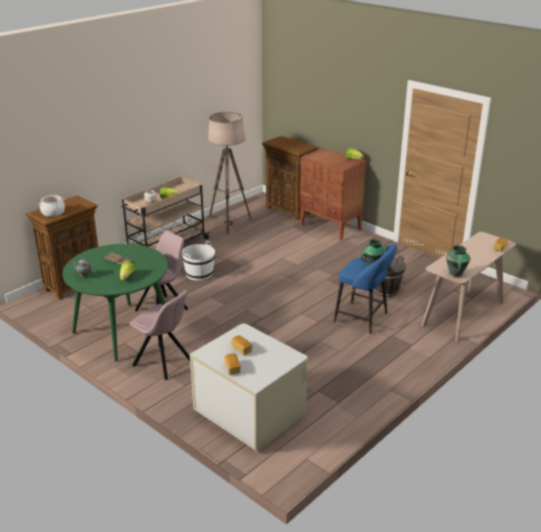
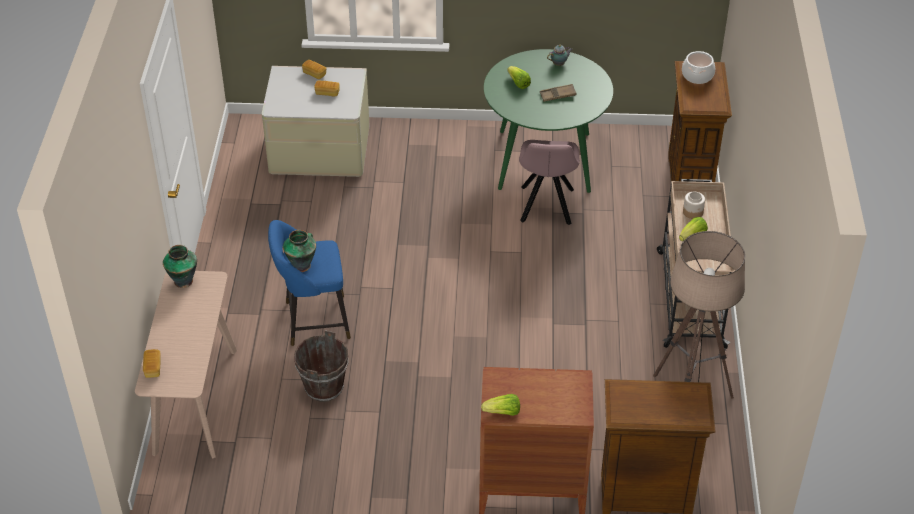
camera: 140 degrees right, 15 degrees up
(163, 362) = (457, 153): pink chair -> none
(199, 273) = (583, 278): white bucket -> none

